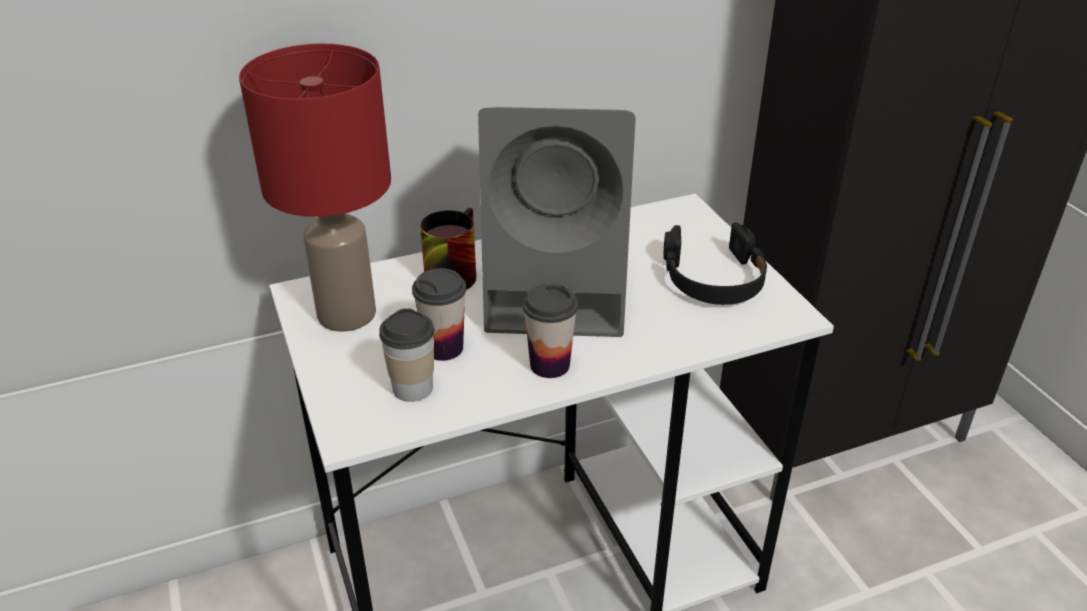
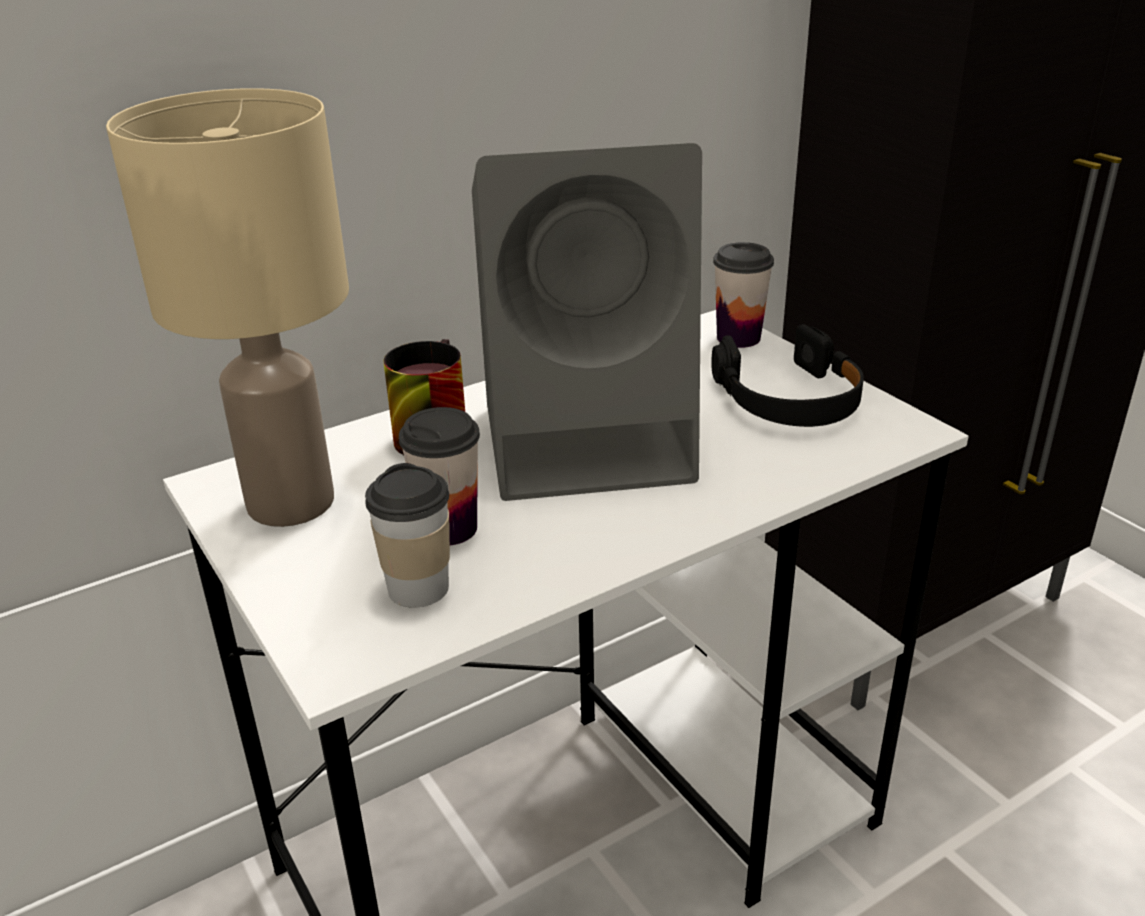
camera: 10 degrees left, 5 degrees down
(347, 315) = (292, 503): red table lamp -> beige table lamp
(550, 365) = (609, 531): cup -> cup (738, 338)

